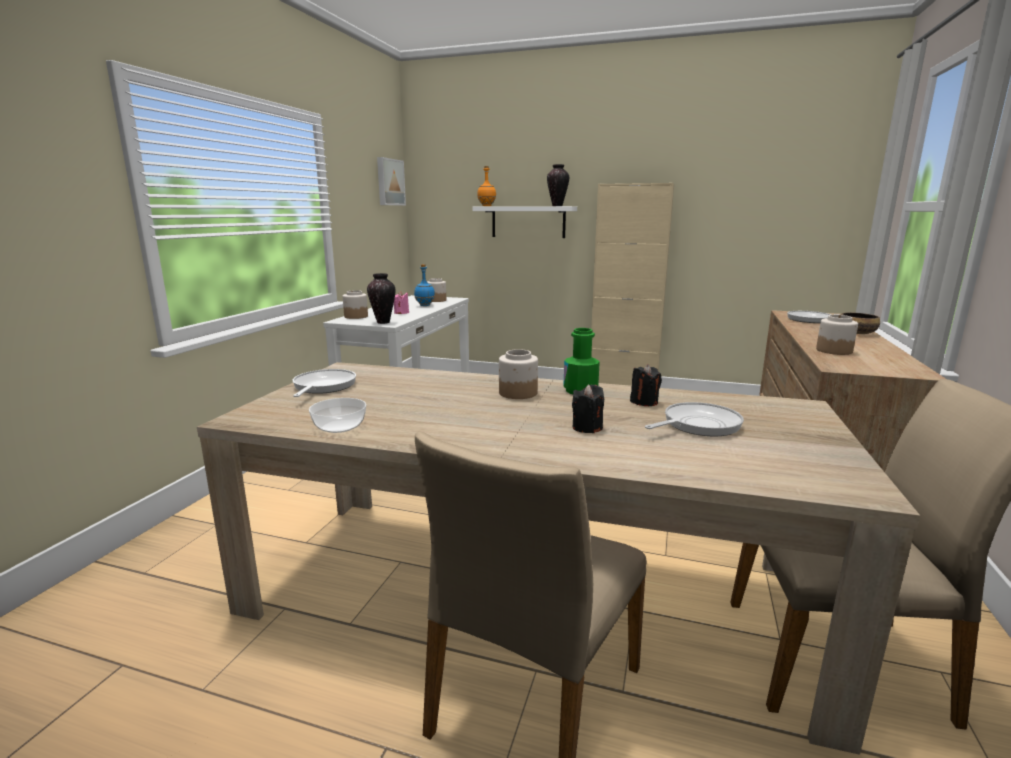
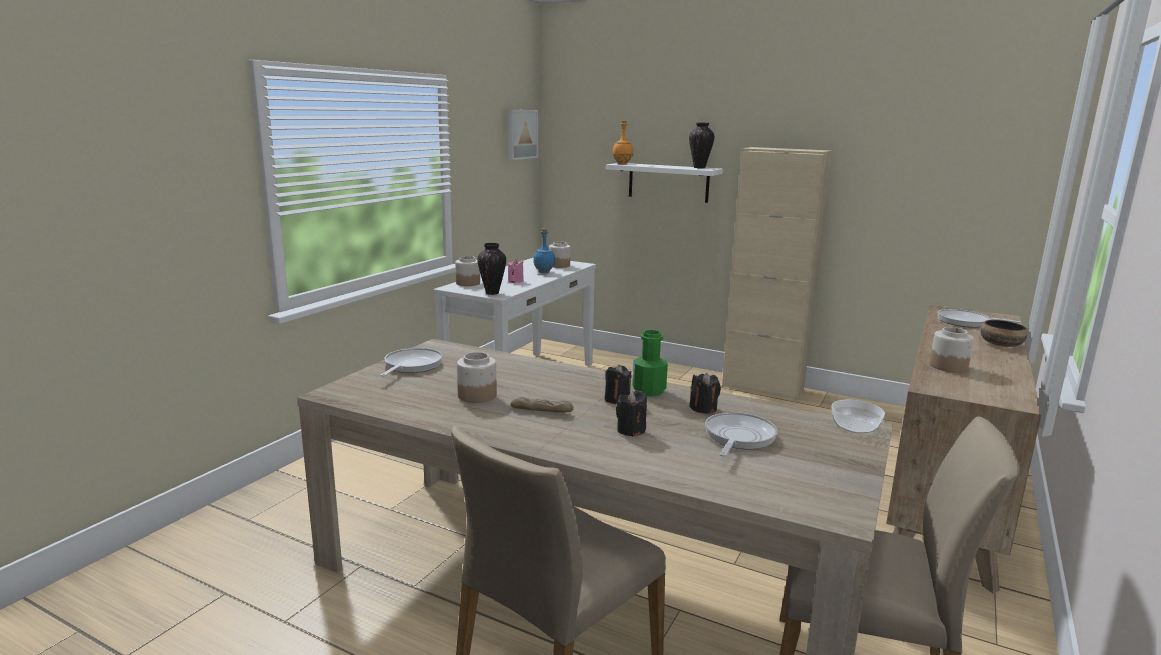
camera: 10 degrees right, 0 degrees up
(340, 426) = (413, 408): bowl -> bowl (855, 427)
(483, 417) = (541, 411): none -> bread
(517, 393) = (586, 388): jar -> jar (476, 396)
(554, 401) = (617, 399): none -> black candle
(698, 425) = (738, 437): frying pan -> frying pan turned 45 degrees counterclockwise

